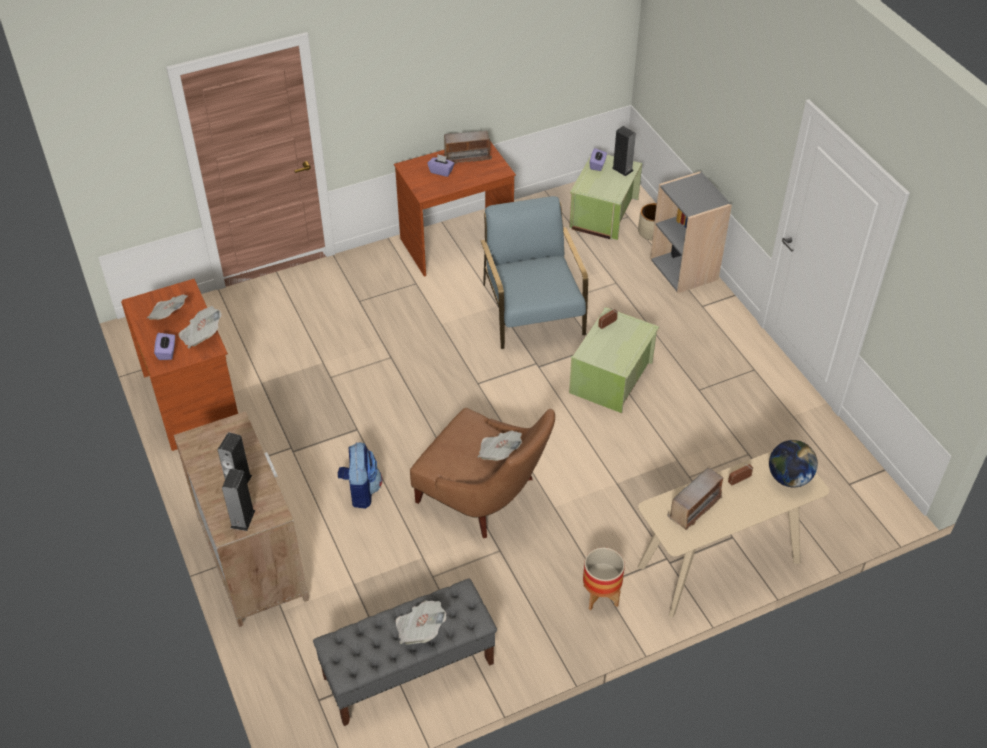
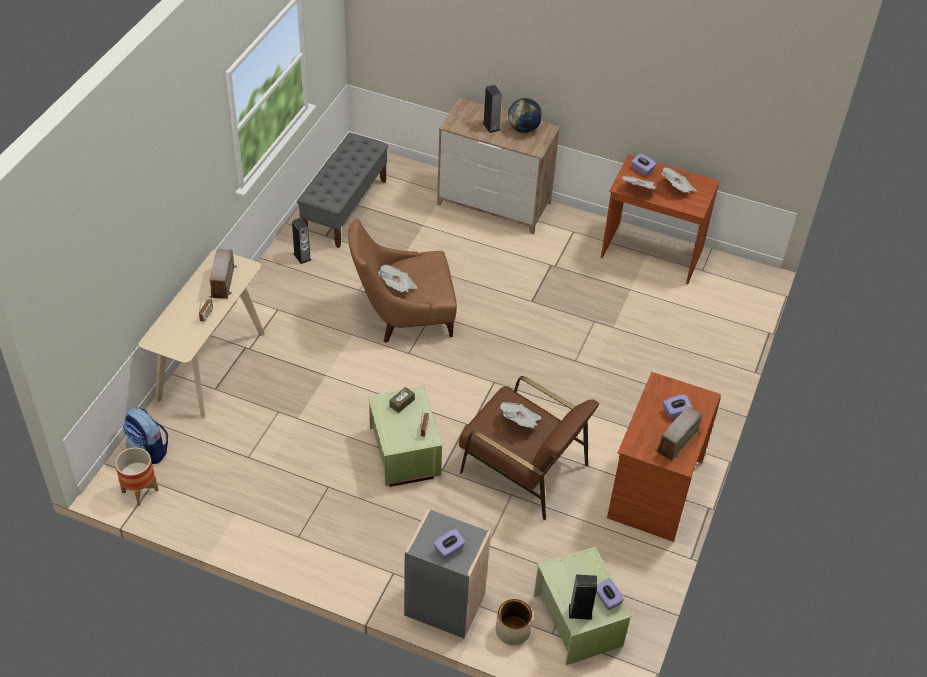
camera: 135 degrees right, 0 degrees up
(242, 519) = (465, 114): speaker -> speaker (302, 256)
(361, 491) = (481, 270): backpack -> backpack (148, 450)
(420, 629) = (336, 173): newspaper -> newspaper (520, 421)
(533, 311) = (522, 468): blue armchair -> brown armchair
(600, 595) = (272, 303): planter -> planter (140, 491)
(604, 354) = (402, 403): none -> brown tissue box
(699, 190) = (449, 549): none -> purple tissue box
(788, 478) = (173, 337): globe -> globe (524, 129)

